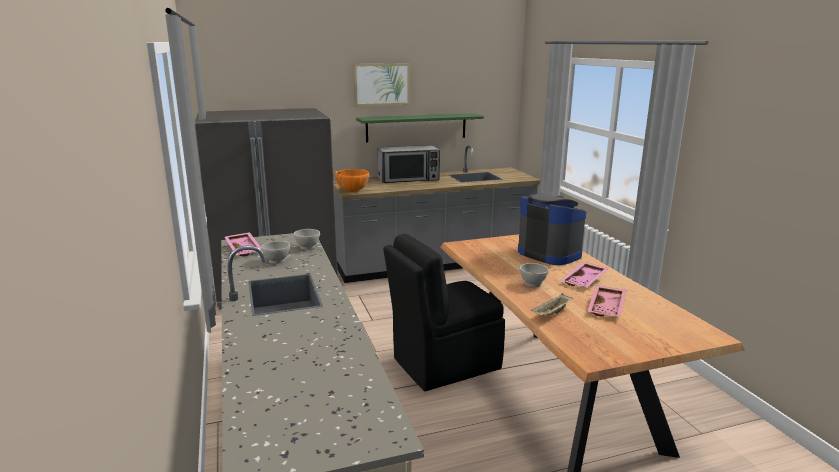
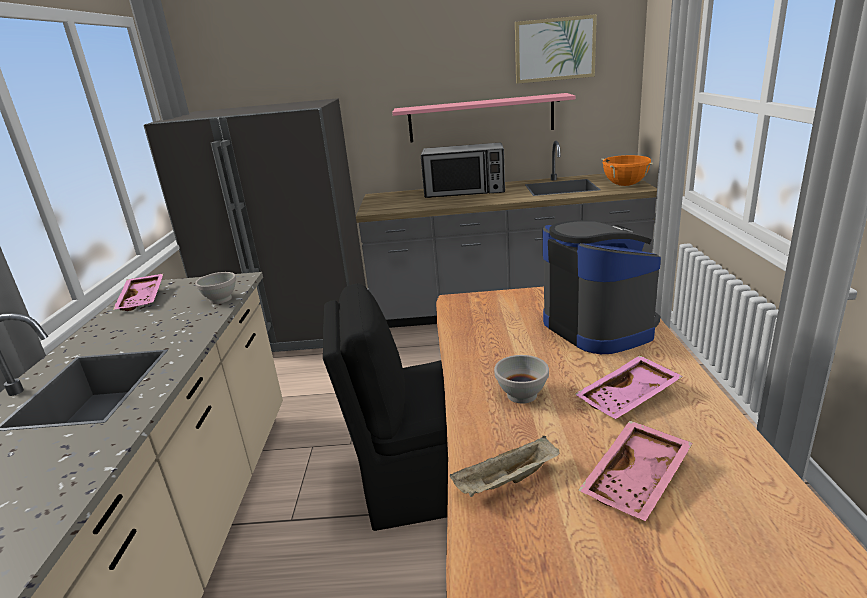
camera: 20 degrees right, 5 degrees up
(276, 261) = (155, 322): white bowl -> none
(352, 191) = (374, 210): orange cooking pot -> orange cooking pot (625, 185)
(381, 84) = (426, 59): picture -> picture (554, 49)
(416, 127) = (481, 118): green shelf -> pink shelf

